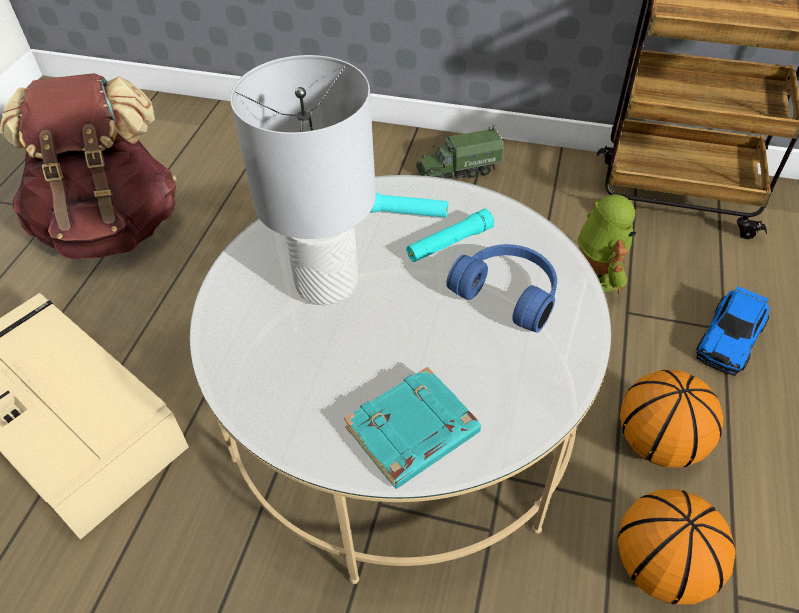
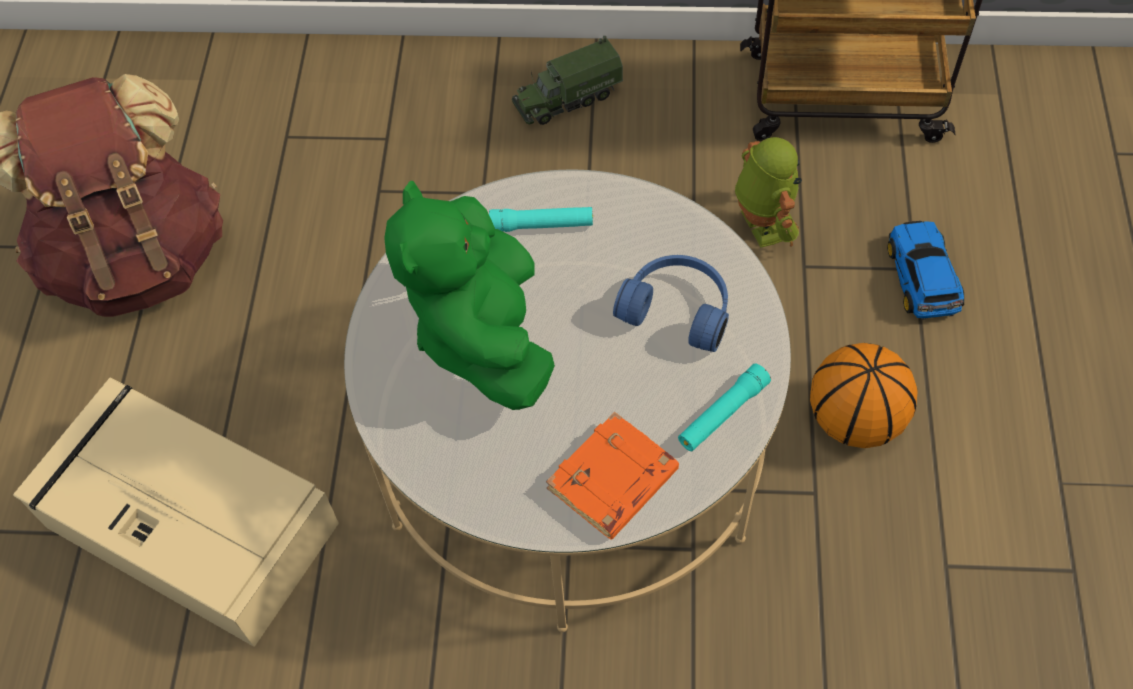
camera: 10 degrees left, 10 degrees up
(327, 287) = (483, 335): grey table lamp -> green plush toy
(412, 433) = (613, 482): turquoise book -> orange book
(449, 243) = (602, 257): turquoise flashlight -> turquoise flashlight (722, 414)
(660, 567) = (870, 552): basketball -> none
(730, 338) = (922, 279): toy car -> toy car turned 150 degrees clockwise

